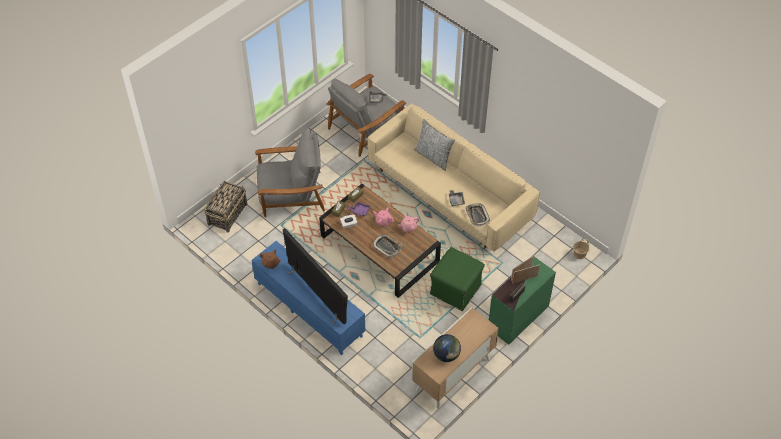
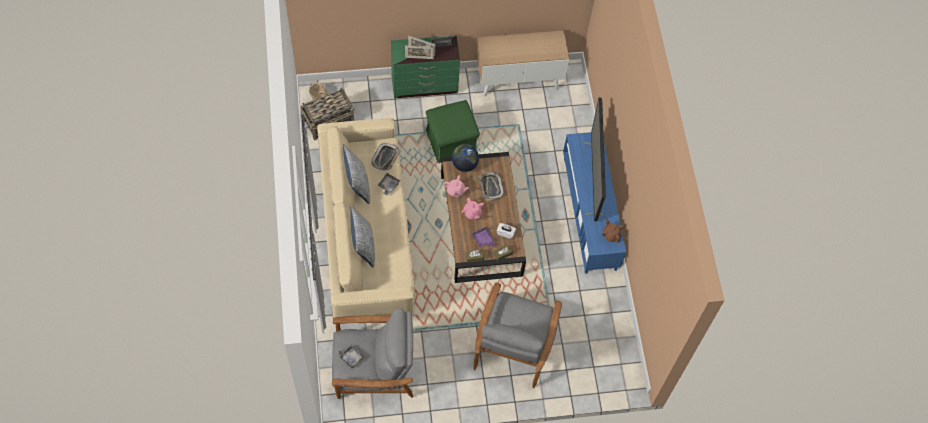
camera: 145 degrees left, 10 degrees up
(228, 214) = (592, 367): basket -> basket (328, 122)
(291, 194) = (514, 344): grey armchair -> grey armchair turned 105 degrees counterclockwise
(446, 355) = (538, 45): globe -> globe (464, 164)
(477, 188) = (357, 184): none -> pillow

